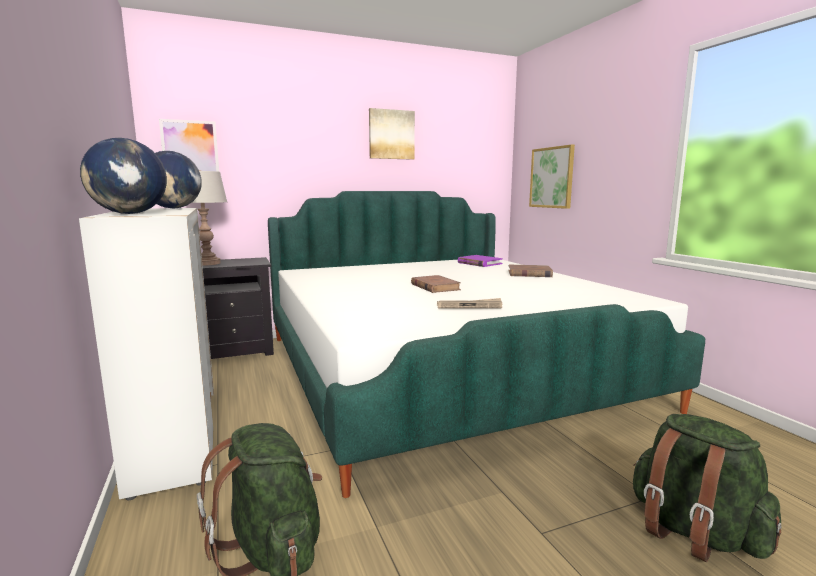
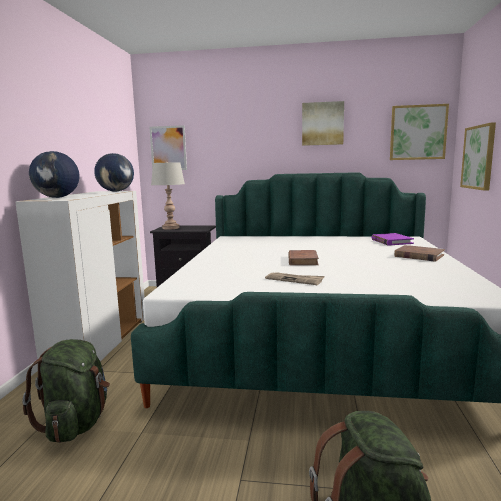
camera: 30 degrees right, 0 degrees up
(482, 151) = (418, 132): none -> picture

